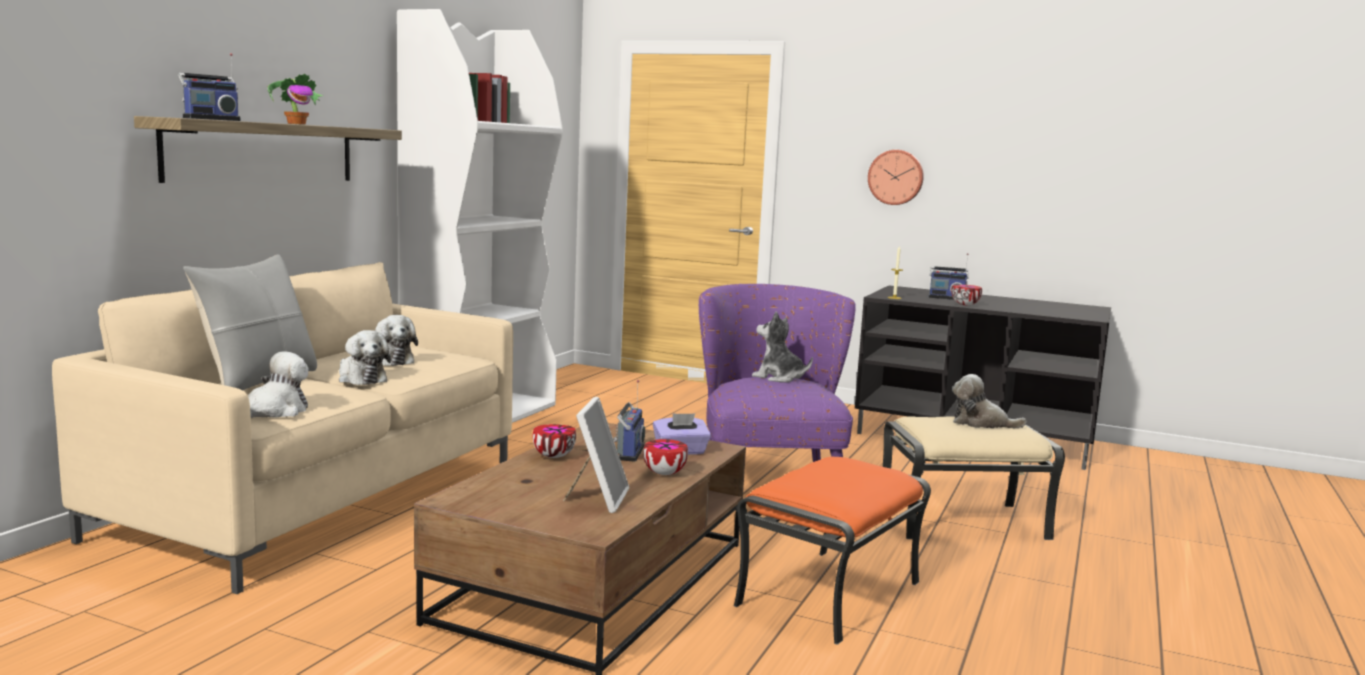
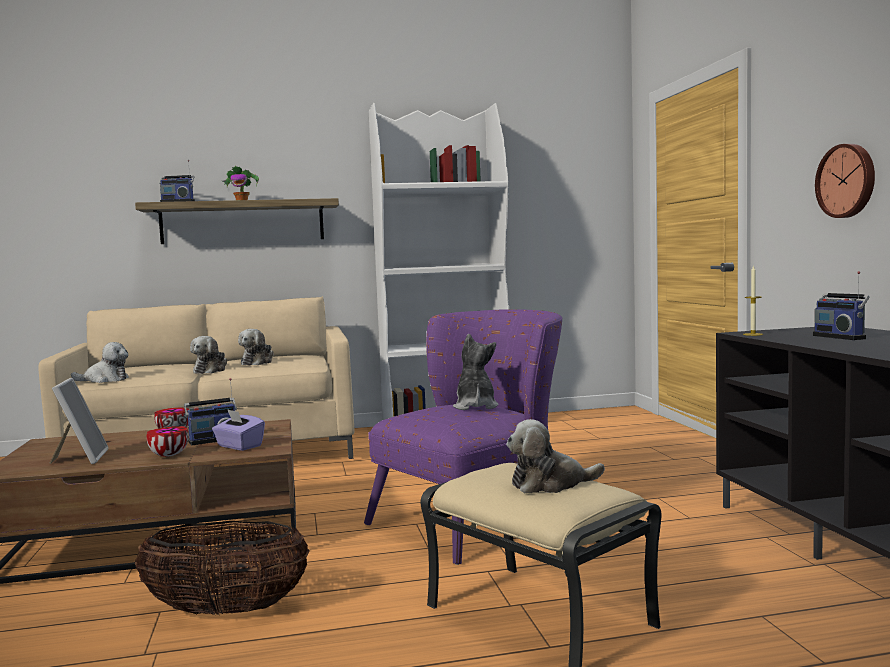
camera: 55 degrees right, 5 degrees down
(258, 381) = (164, 366): grey pillow -> none
(597, 499) = (80, 458): picture frame -> picture frame turned 75 degrees counterclockwise
(828, 592) = (226, 611): orange ottoman -> basket
(966, 305) = (817, 344): bowl -> none
(981, 423) = (550, 484): plush toy -> plush toy turned 90 degrees counterclockwise

